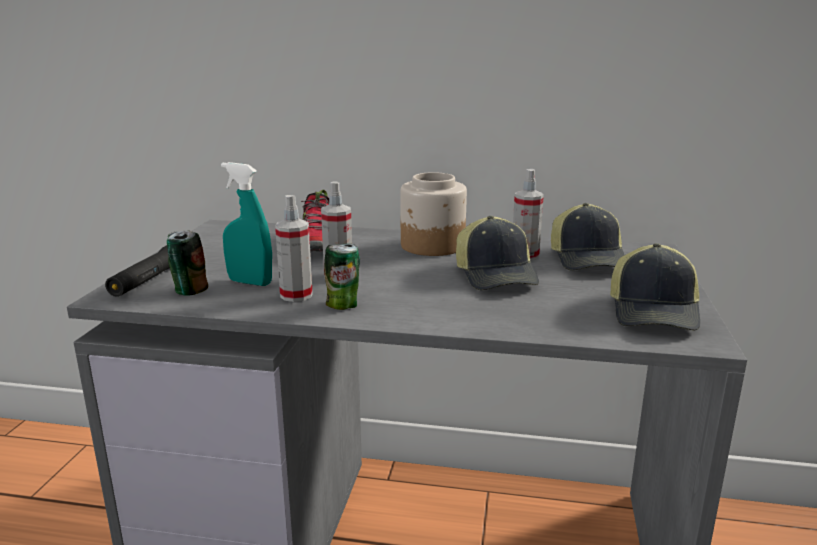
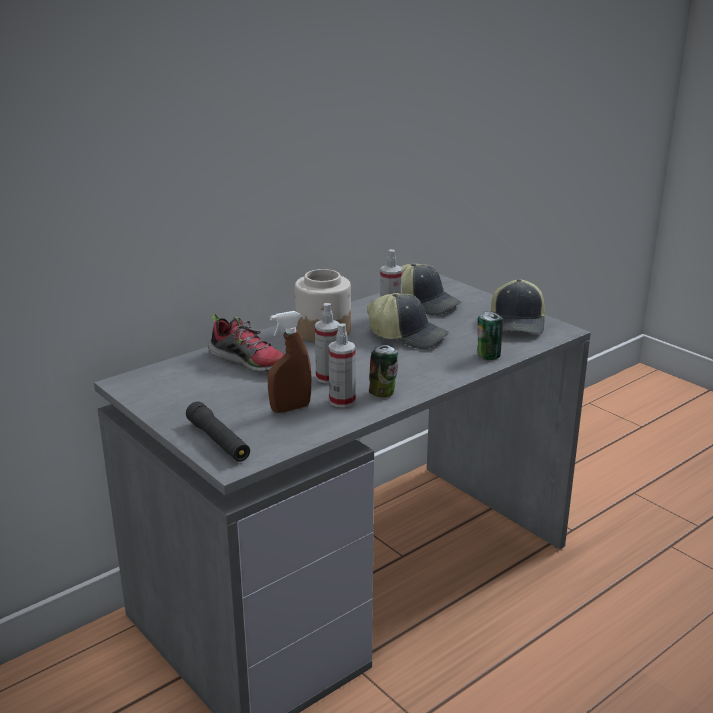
camera: 50 degrees left, 5 degrees up
(189, 291) = (271, 433): can -> can (488, 356)
(250, 282) = (290, 408): turquoise spray bottle -> brown spray bottle
(654, 312) = (518, 324): cap -> cap turned 45 degrees clockwise

